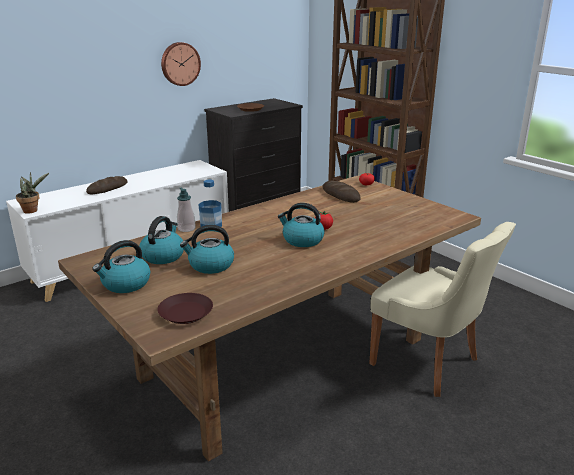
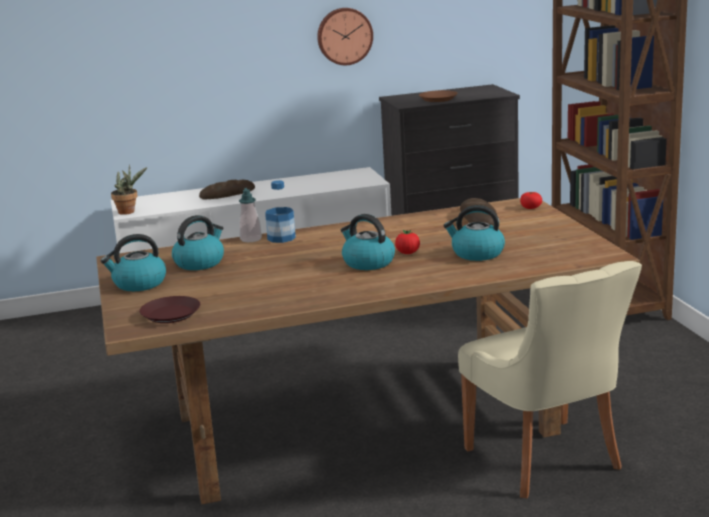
camera: 25 degrees right, 5 degrees down
(210, 265) = (238, 276): kettle -> kettle (476, 253)

